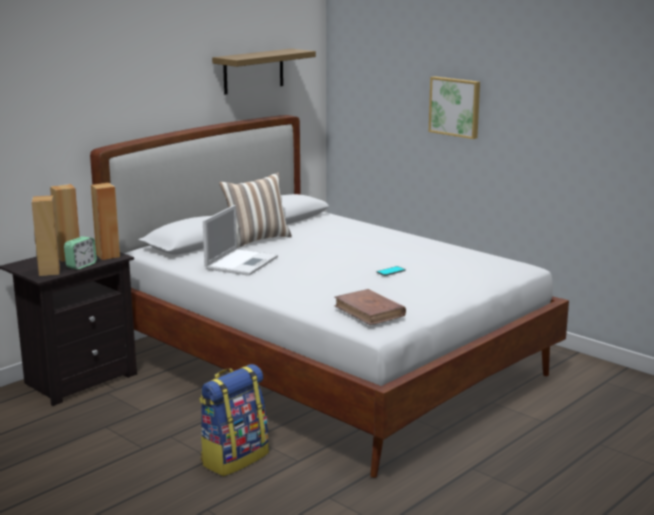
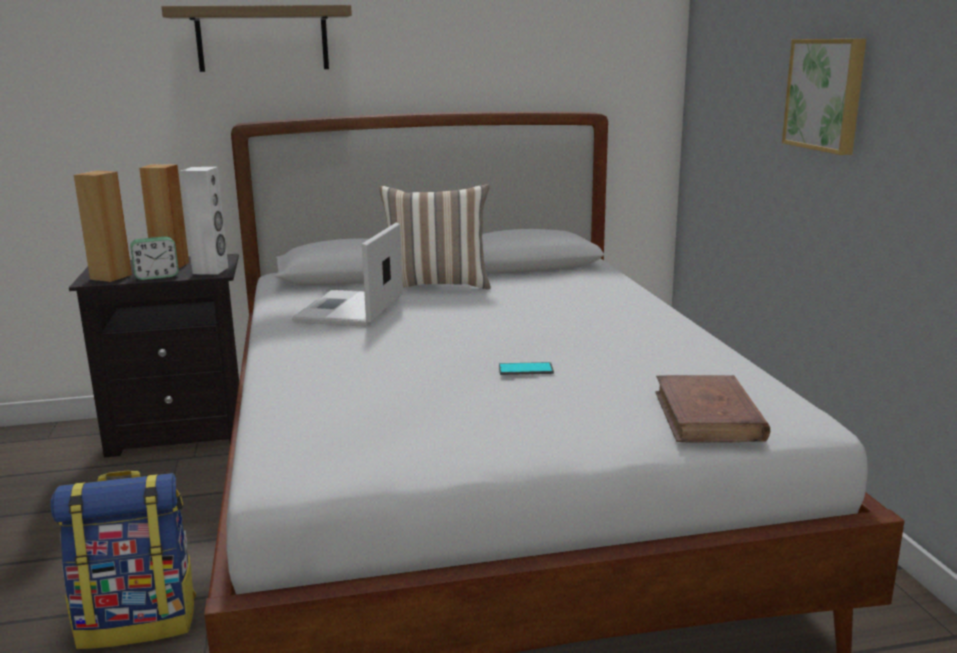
camera: 35 degrees right, 0 degrees up
(108, 255) = (211, 270): brown speaker -> white speaker
(242, 262) = (350, 310): laptop -> laptop turned 135 degrees clockwise
(253, 71) = (536, 39): shelf -> shelf (262, 39)
(369, 311) = (331, 432): brown book -> brown book (708, 416)

